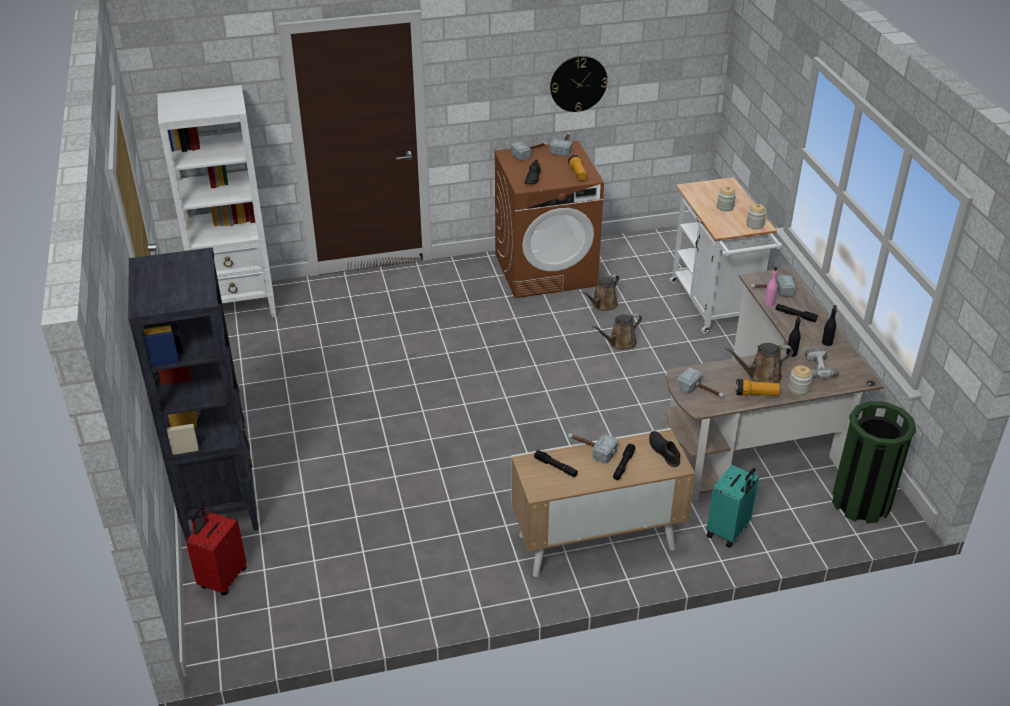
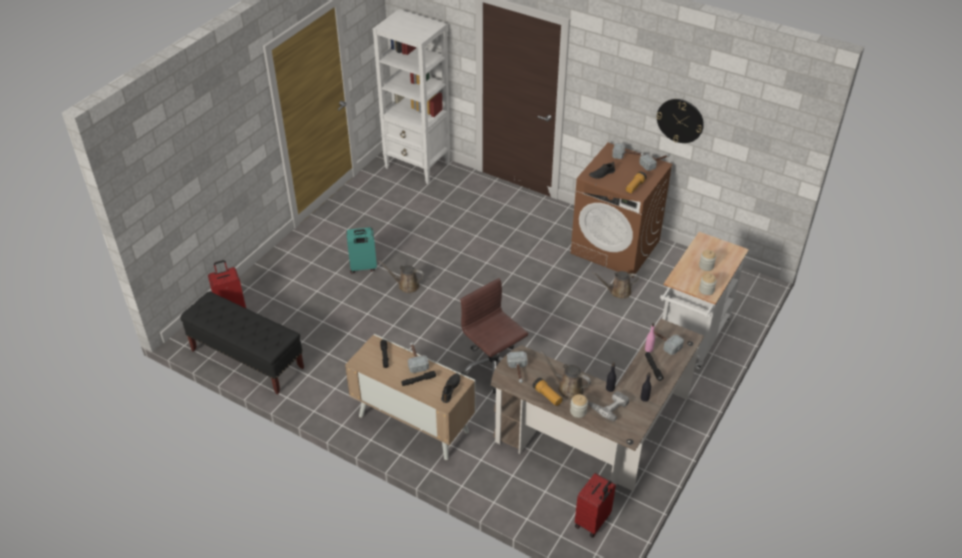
camera: 45 degrees right, 5 degrees up
(220, 503) = (276, 270): black bookcase -> none
(324, 615) = (247, 359): none -> black bench
(593, 439) = (493, 367): none -> brown office chair
(620, 343) = (593, 322): brown watering can -> brown watering can (406, 285)
(728, 531) = (490, 474): turquoise suitcase -> turquoise suitcase (363, 267)
(861, 502) = (593, 522): green trash can -> red suitcase

